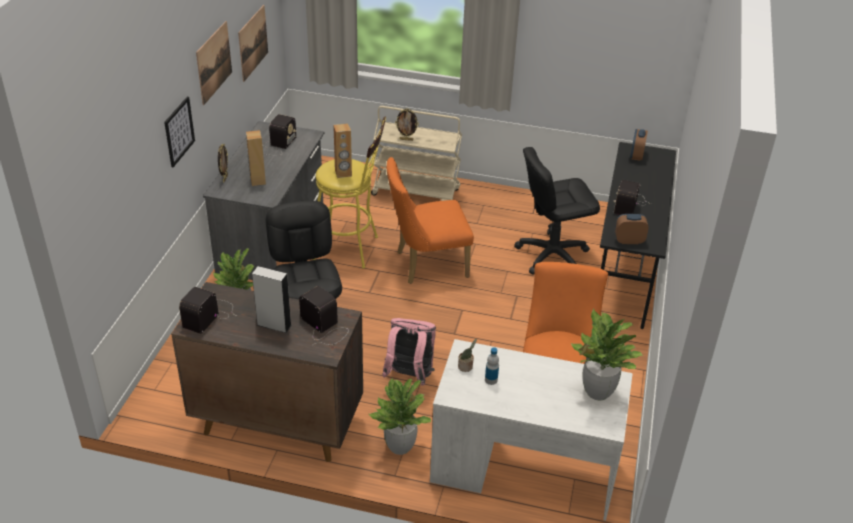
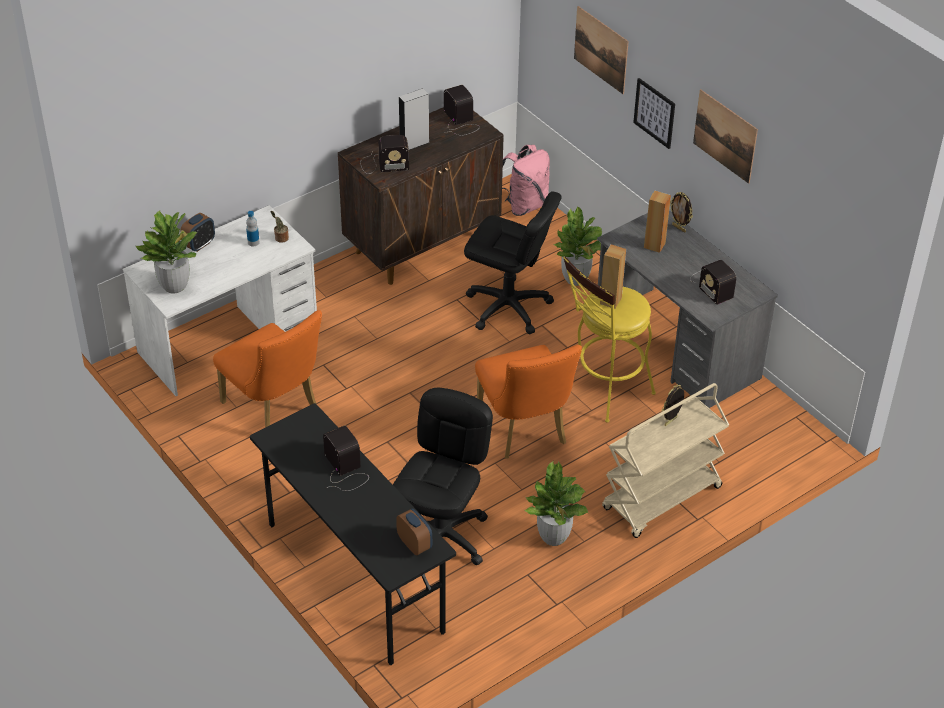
camera: 130 degrees right, 5 degrees up
(253, 42) = (801, 217): picture -> picture (601, 49)
(400, 446) = (327, 292): potted plant -> potted plant (554, 537)
(409, 376) = (391, 336): pink backpack -> pink backpack (524, 205)
(426, 265) = (524, 431): orange chair -> orange chair turned 135 degrees clockwise
(629, 240) = (296, 426): alarm clock -> alarm clock (199, 244)

